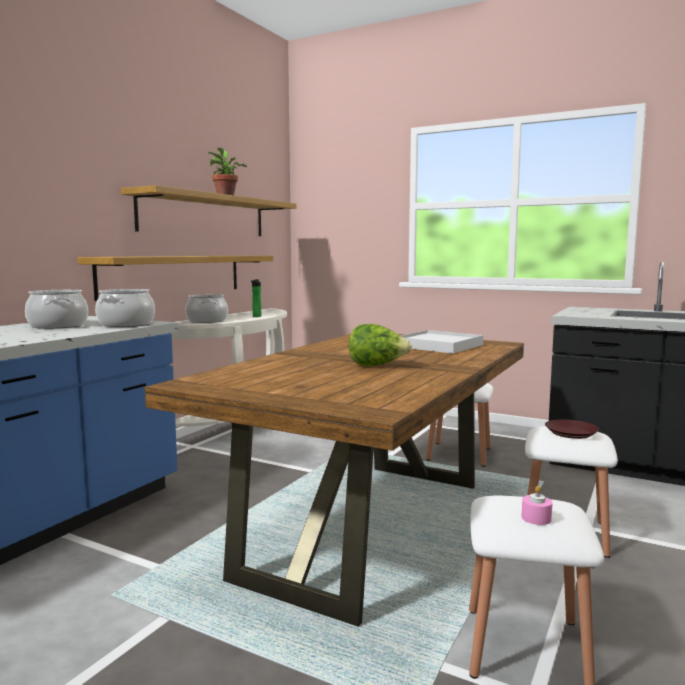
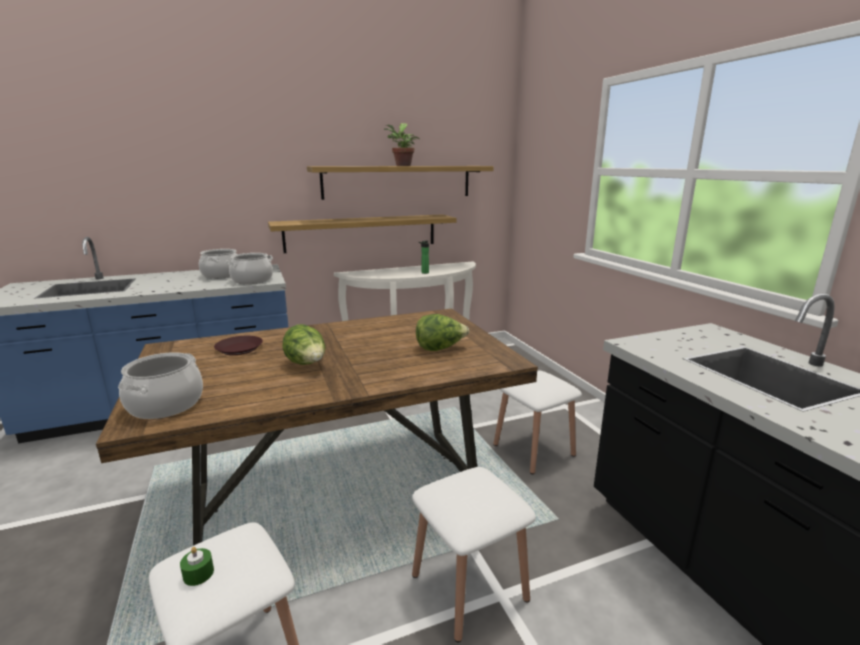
camera: 40 degrees right, 10 degrees up
(207, 321) = (376, 273): cooking pot -> cooking pot (166, 405)
(438, 346) = (440, 348): white tray -> lettuce
(536, 518) = (198, 573): pink candle -> green candle
(571, 433) = (473, 493): brown plate -> brown plate (239, 349)

